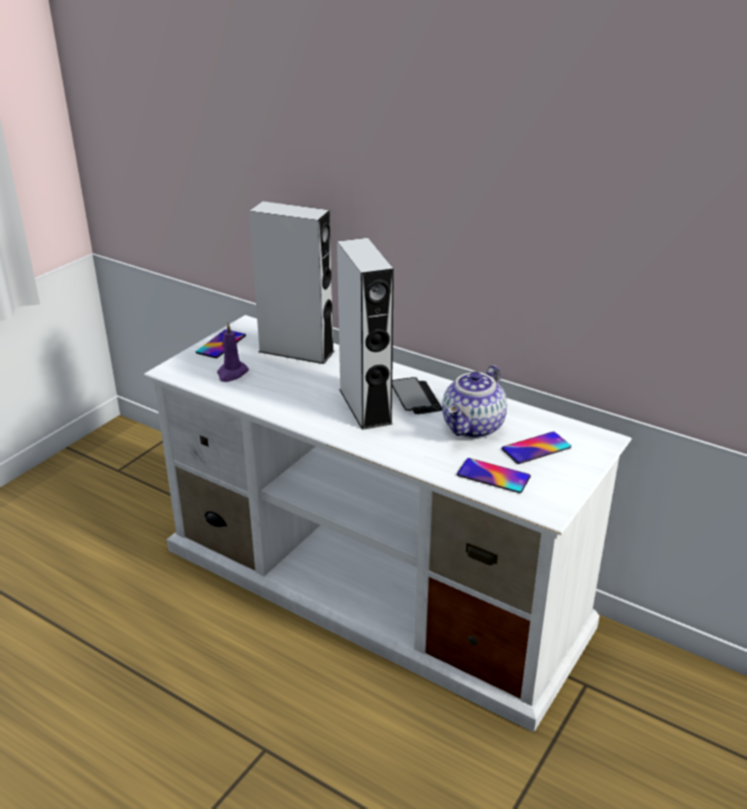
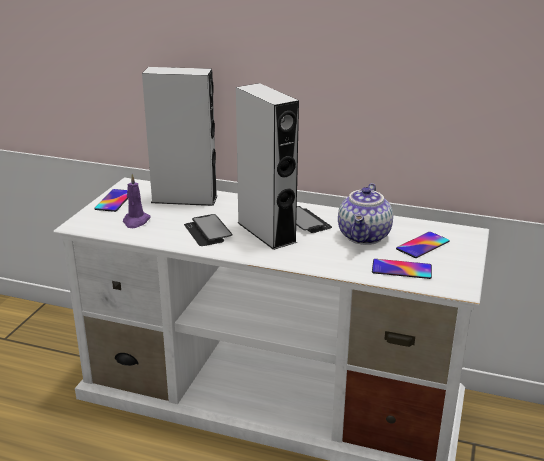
camera: 15 degrees left, 5 degrees down
(301, 397) = (207, 232): none -> phone

